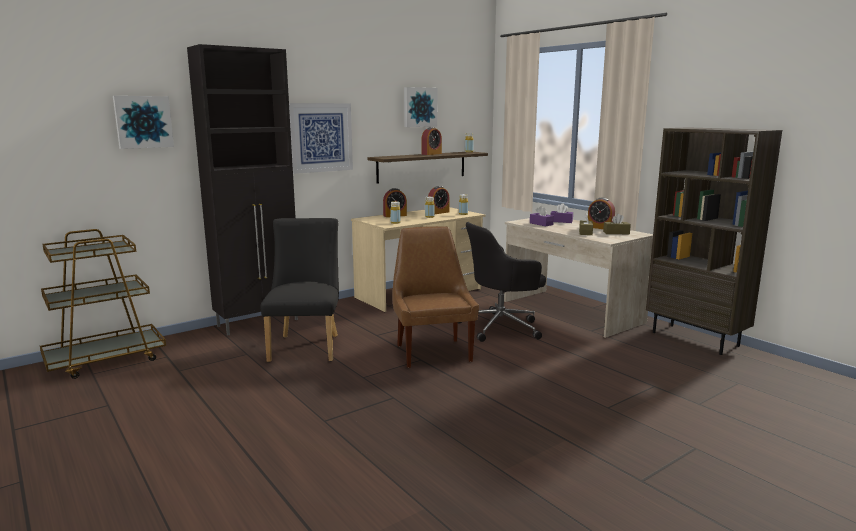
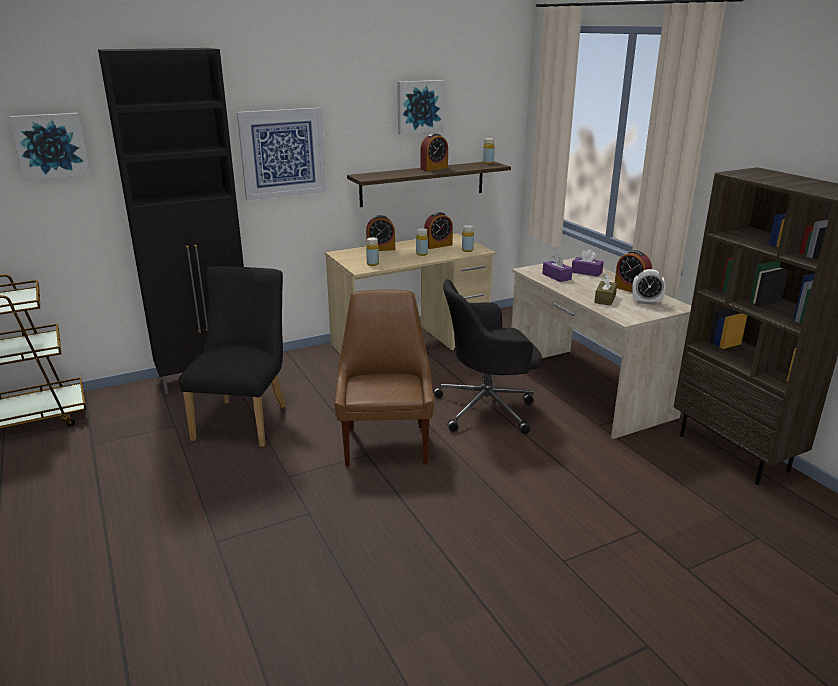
camera: 10 degrees right, 10 degrees up
(616, 233) = (646, 302): brown tissue box -> alarm clock

